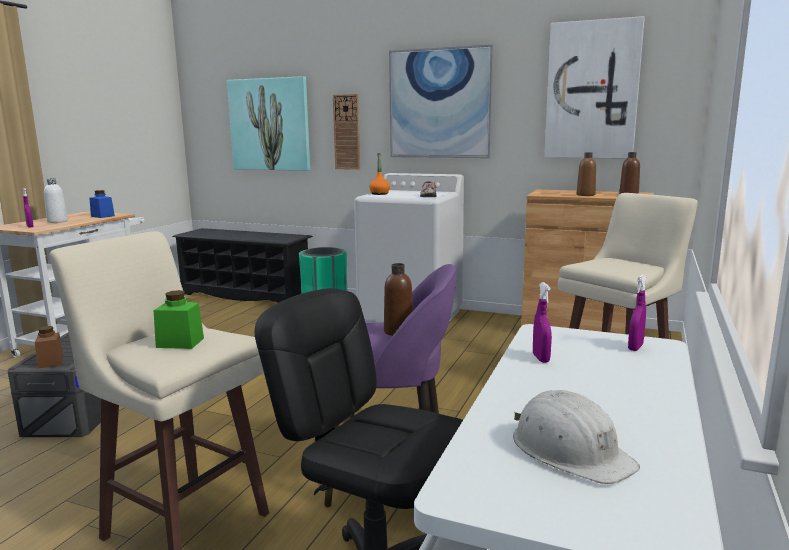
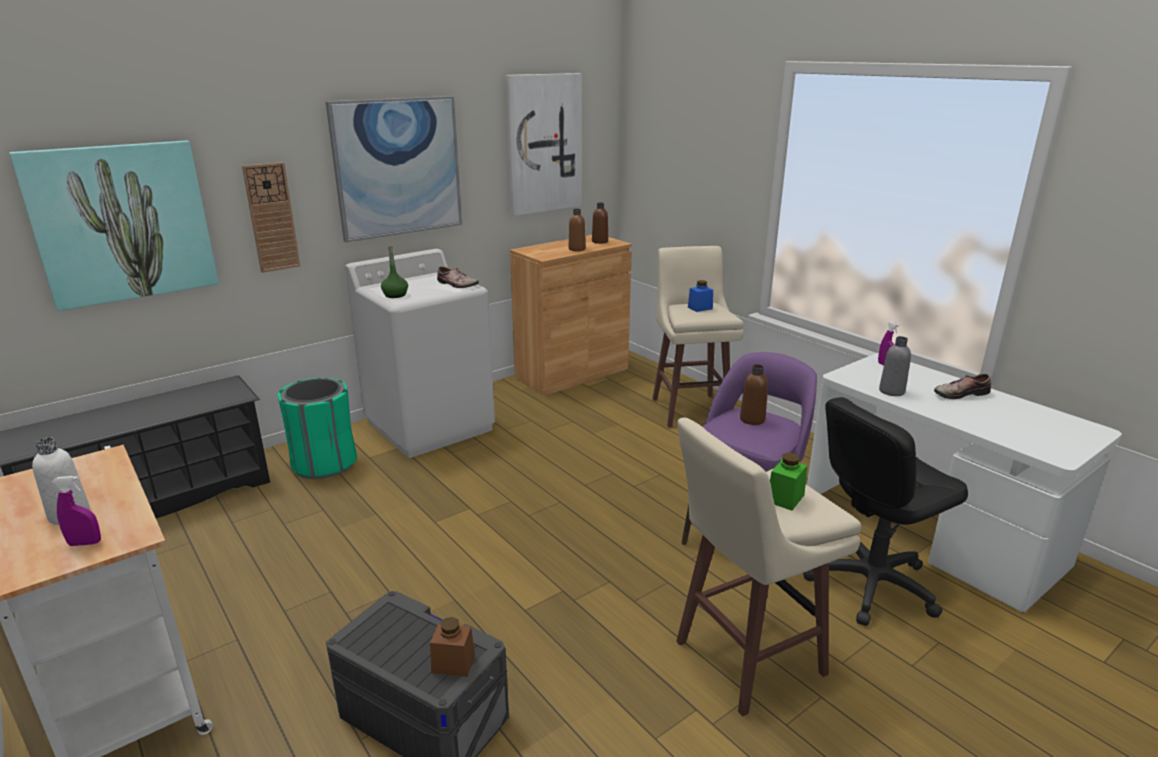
camera: 60 degrees left, 10 degrees up
(102, 216) = (93, 471): blue jar -> blue jar (700, 308)
(379, 194) = (395, 295): orange bottle -> green bottle
(541, 358) = (891, 391): purple spray bottle -> grey bottle
(570, 451) = (1018, 422): white hard hat -> none
(619, 399) = (959, 393): none -> shoe

